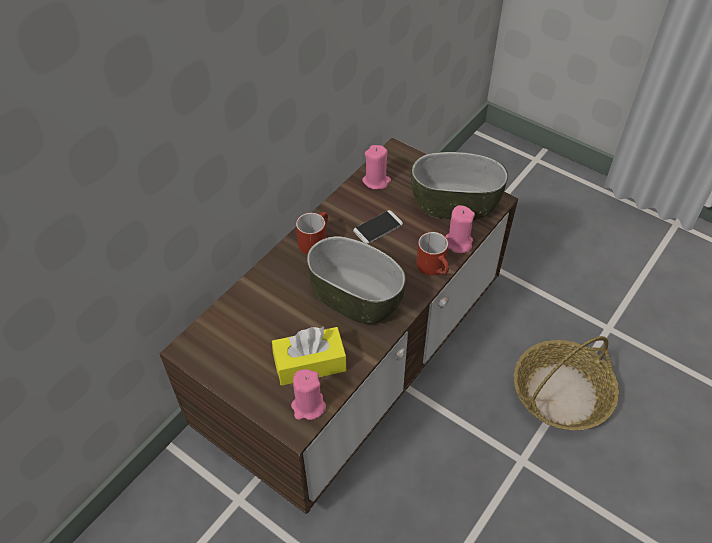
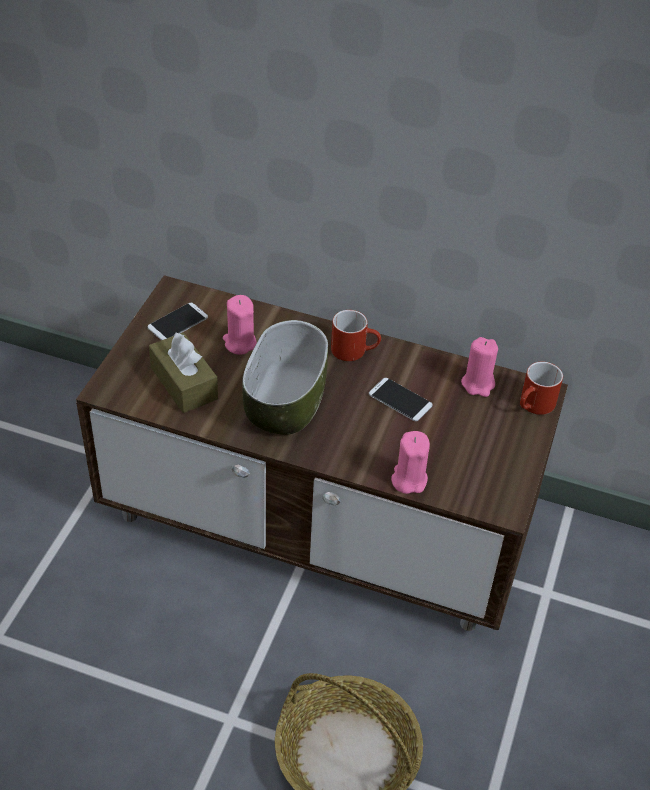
camera: 70 degrees right, 5 degrees down
(230, 354) = (177, 322): none -> phone
(308, 406) = (131, 393): pink candle -> pink candle (240, 343)
(310, 363) = (184, 383): yellow tissue box -> brown tissue box
(435, 268) = (358, 464): red mug -> red mug (534, 406)
(454, 204) = (477, 466): bowl -> none

